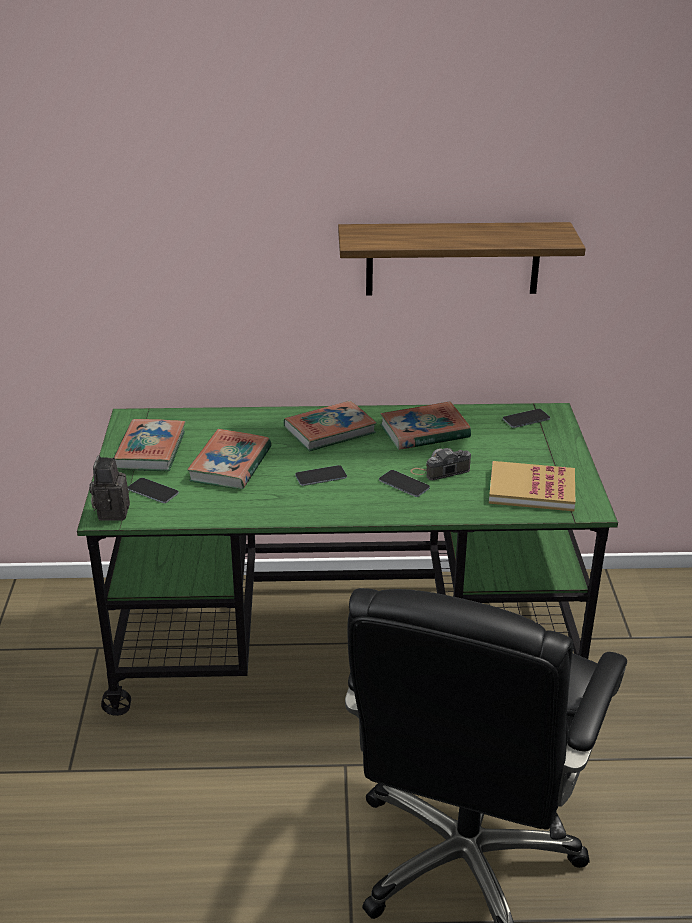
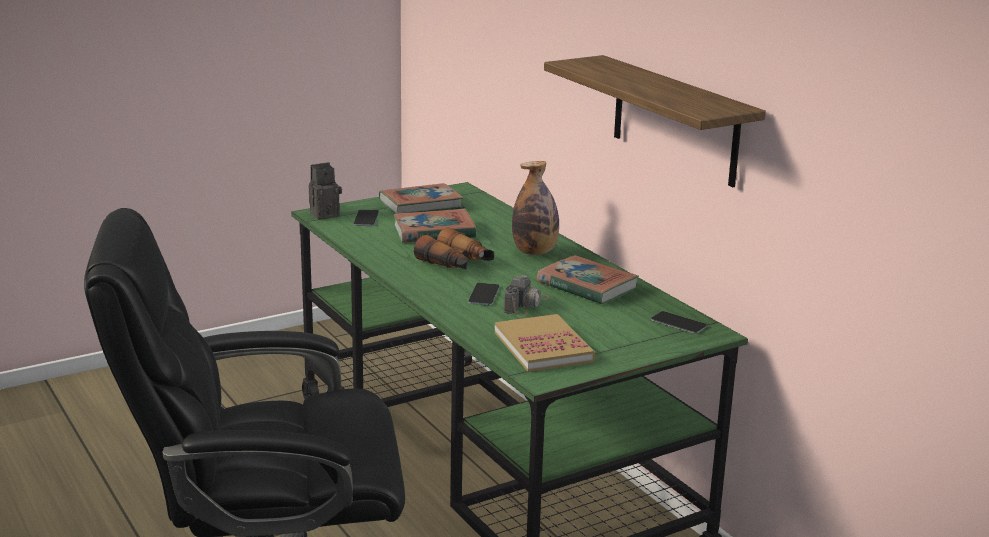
camera: 60 degrees right, 10 degrees down
(321, 476) = (456, 264): phone -> binoculars
(330, 431) = (535, 252): book -> bottle
(440, 470) = (526, 304): camera -> camera turned 75 degrees clockwise

